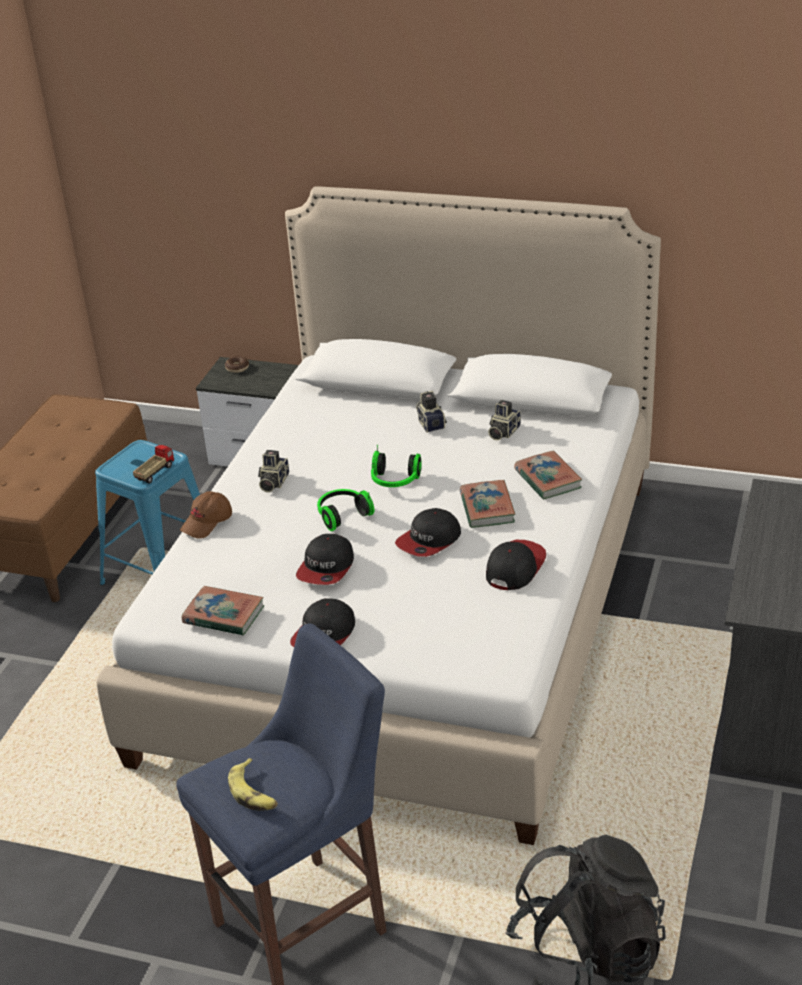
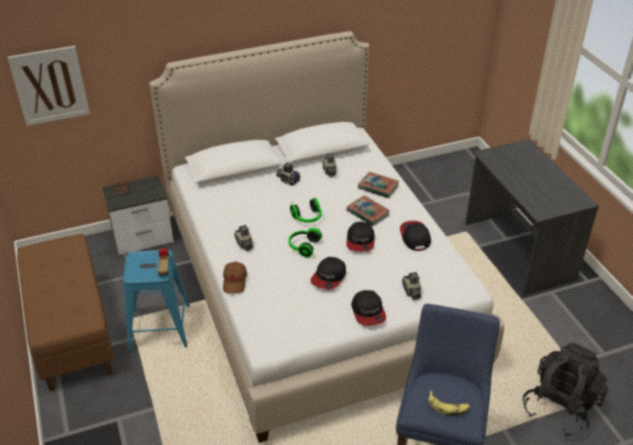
camera: 40 degrees left, 5 degrees up
(159, 180) = (50, 85): none -> picture
(223, 615) = (307, 327): book -> none
(326, 568) = (329, 277): cap -> cap turned 45 degrees clockwise
(413, 637) = (411, 292): none -> camera

